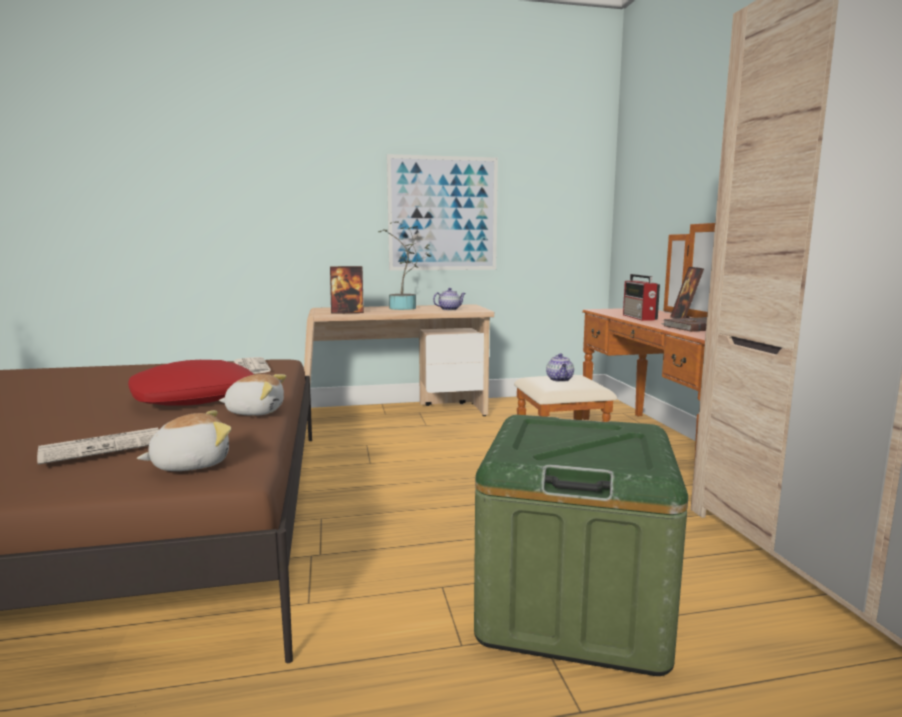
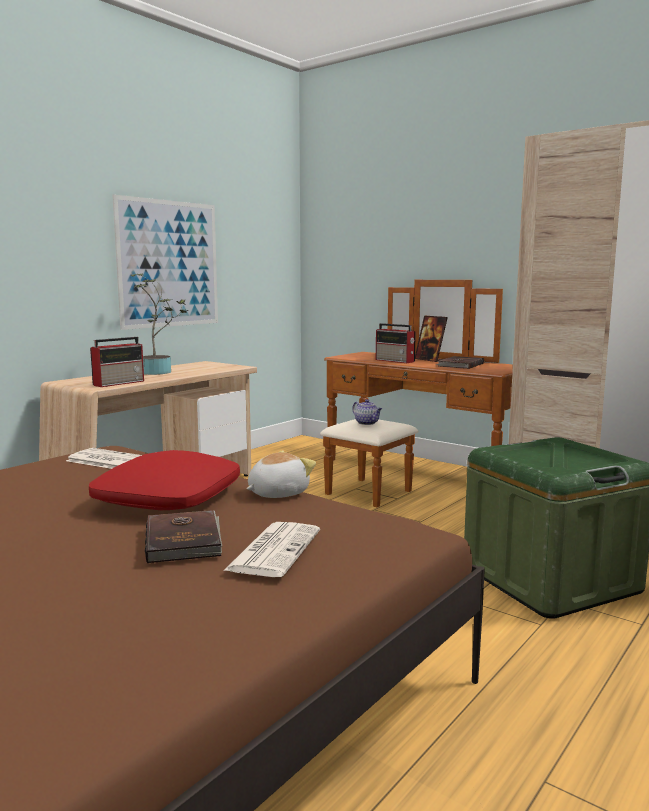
camera: 40 degrees left, 0 degrees up
(97, 424) = (184, 540): none -> brown book
(191, 464) = (381, 538): plush toy -> none
(347, 312) = (120, 383): picture frame -> radio
(449, 309) = (209, 369): teapot -> none

